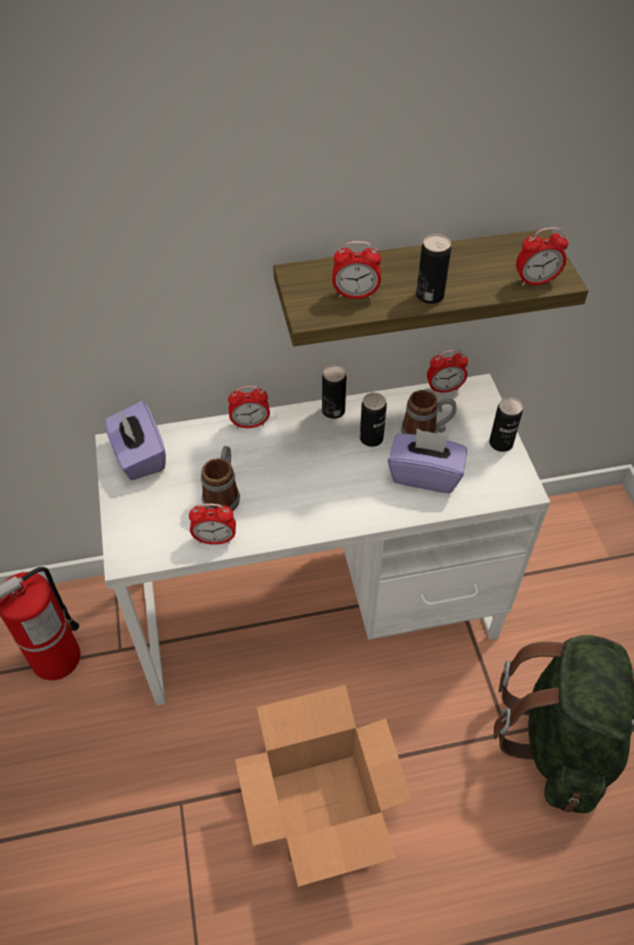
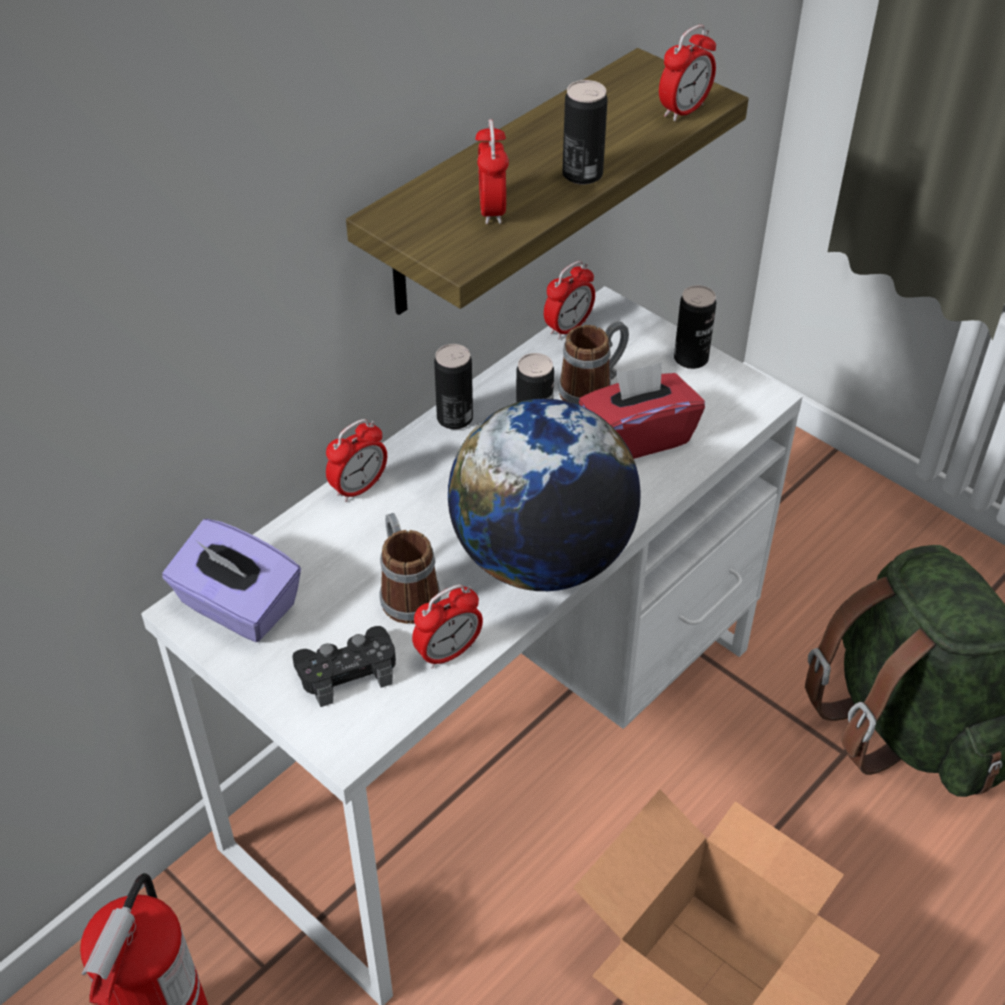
camera: 35 degrees left, 5 degrees down
(159, 520) = (347, 671): none -> black game controller
(308, 515) = (541, 558): none -> globe
(355, 295) = (492, 210): alarm clock -> alarm clock turned 120 degrees clockwise
(425, 474) = (637, 437): purple tissue box -> red tissue box

